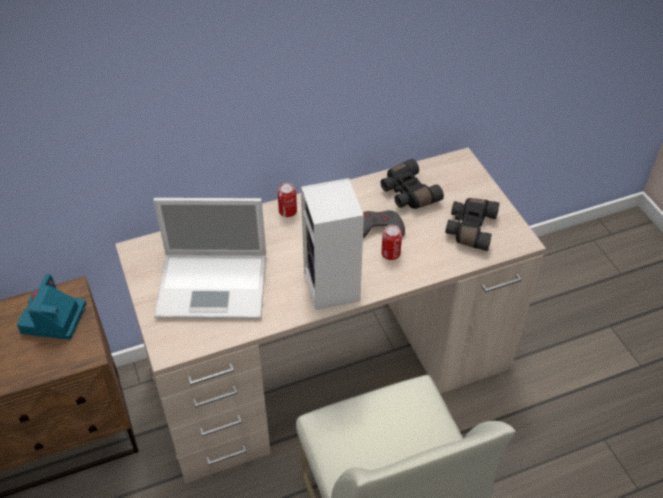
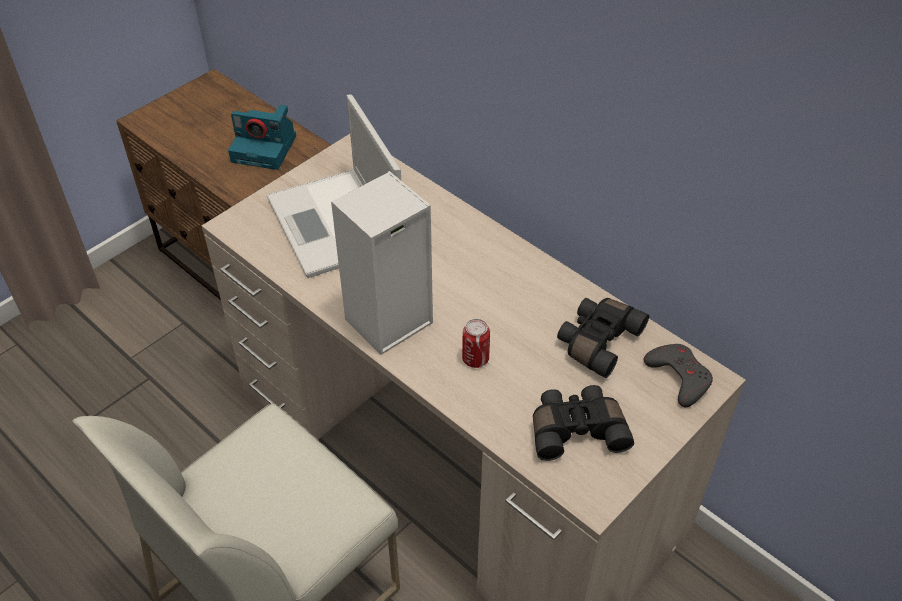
camera: 65 degrees right, 0 degrees up
(54, 319) = (265, 148): camera -> camera turned 150 degrees counterclockwise
(287, 212) = (485, 240): can -> none
(379, 228) = (513, 333): grey game controller -> grey game controller (679, 377)

